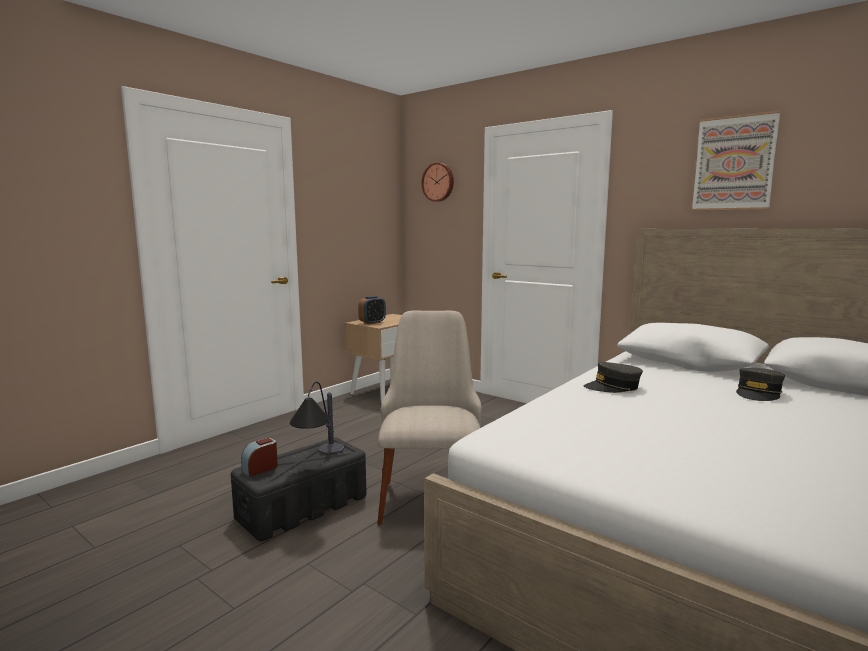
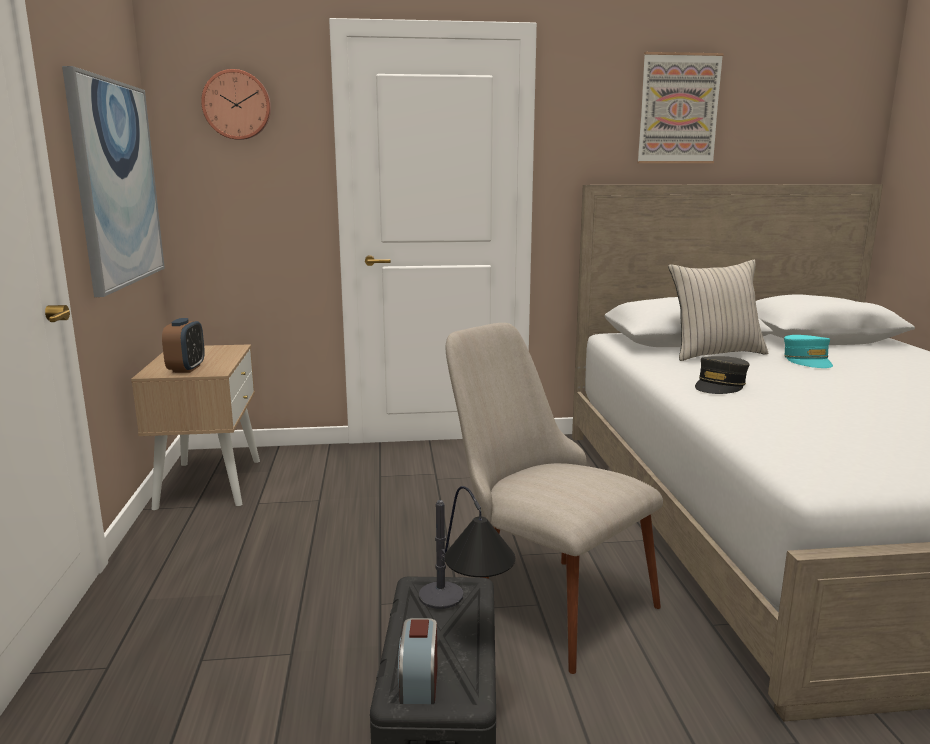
camera: 45 degrees left, 5 degrees up
(359, 225) = (117, 184): none -> picture
(684, 372) = (714, 354): none -> beige pillow
(758, 393) = (807, 360): grey cap -> turquoise cap

